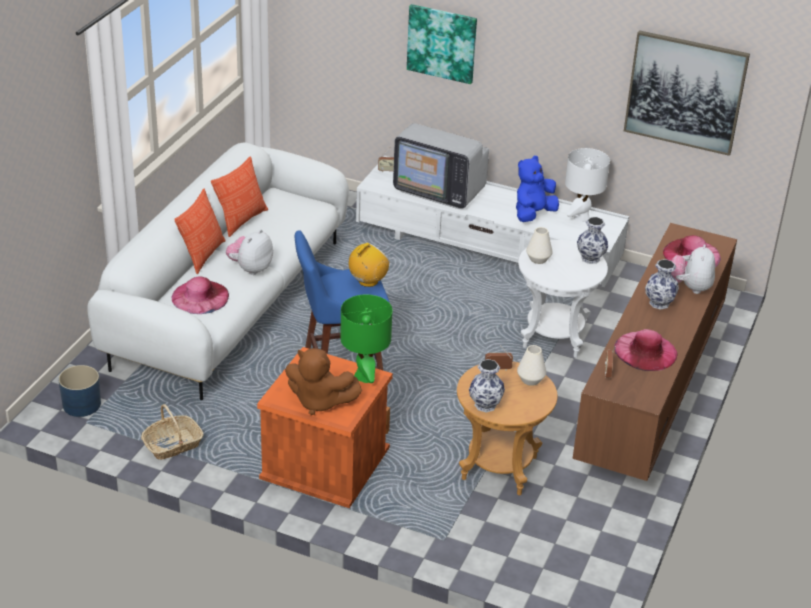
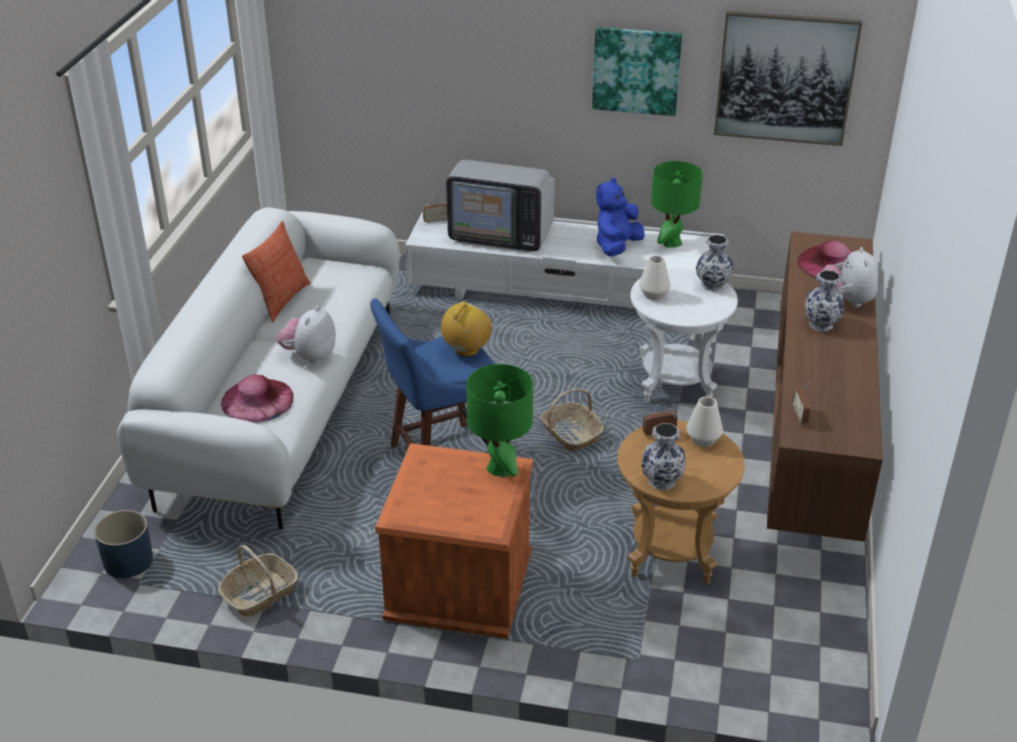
camera: 10 degrees left, 0 degrees up
(202, 255) = (246, 349): orange pillow -> none
(319, 401) = (454, 511): brown plush toy -> none
(442, 43) = (486, 59): picture -> picture (636, 70)
(452, 364) = (570, 434): none -> basket
(581, 217) = (671, 243): white table lamp -> green table lamp
(645, 351) = (831, 383): pink hat -> none

